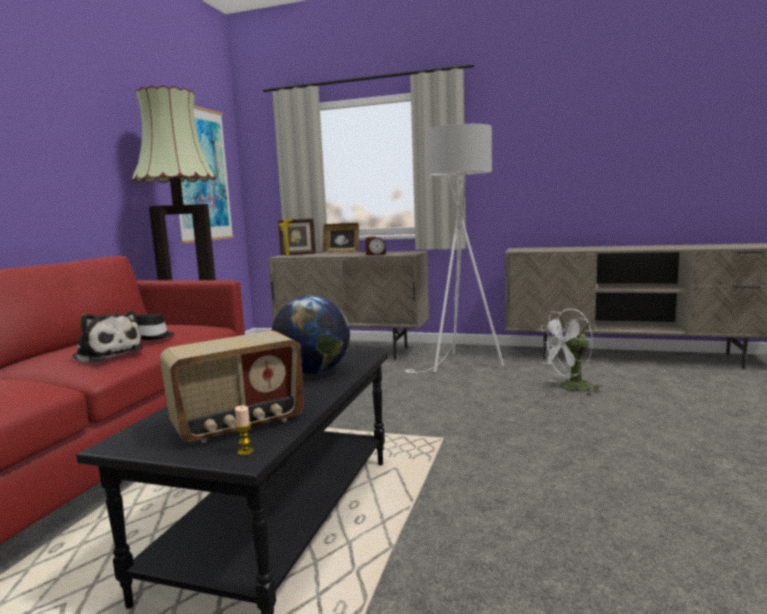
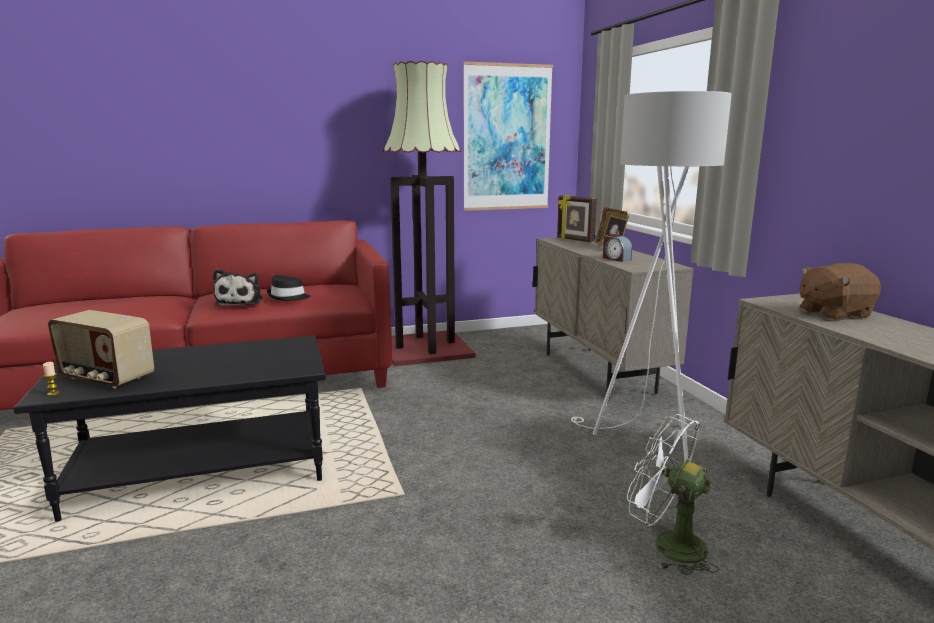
camera: 55 degrees right, 5 degrees up
(313, 372) = (243, 364): globe -> none
(551, 249) = (833, 314): none -> brown plush toy

